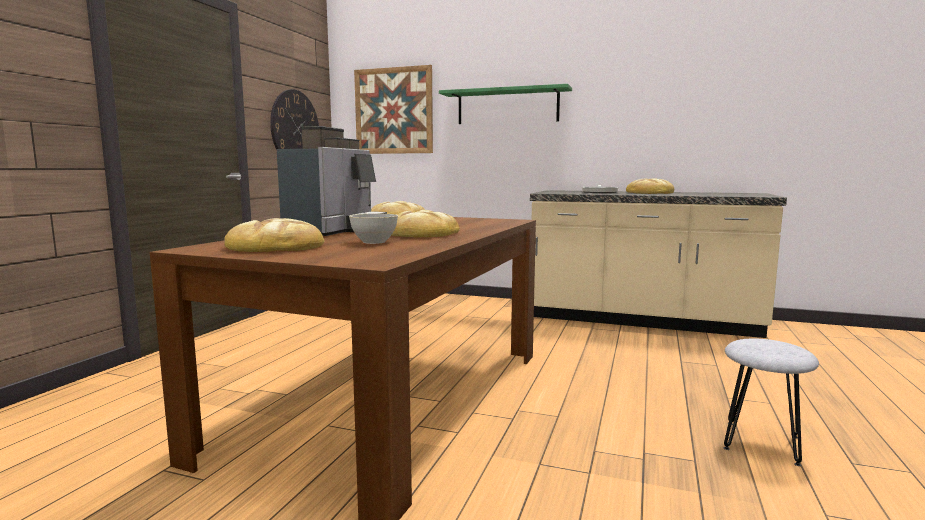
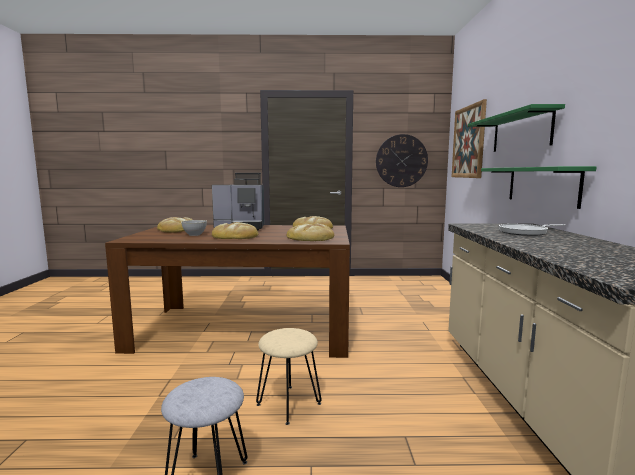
camera: 70 degrees right, 0 degrees up
(548, 156) = (541, 185): none -> green shelf
(626, 395) = (288, 404): none -> beige stool
(649, 192) = (563, 243): bread -> bread (311, 237)

